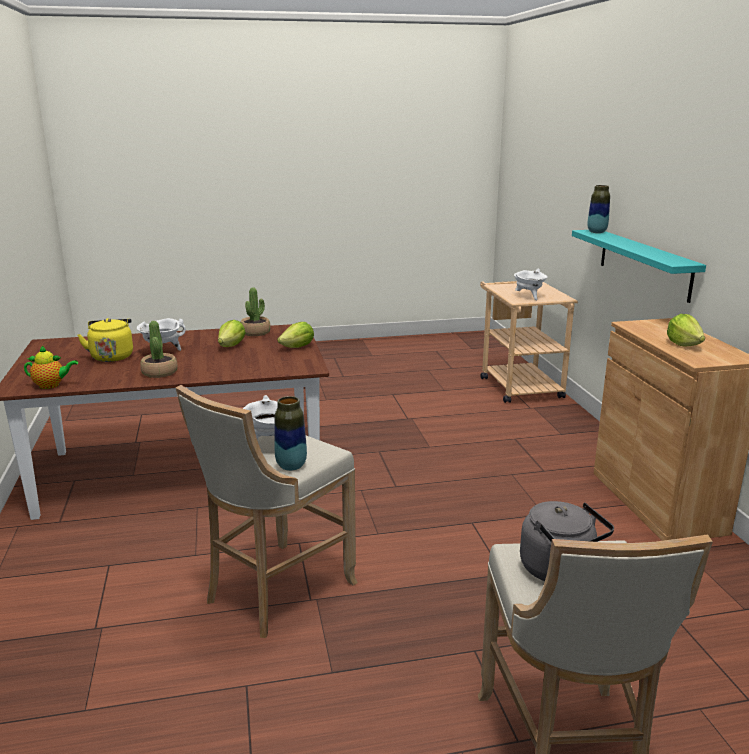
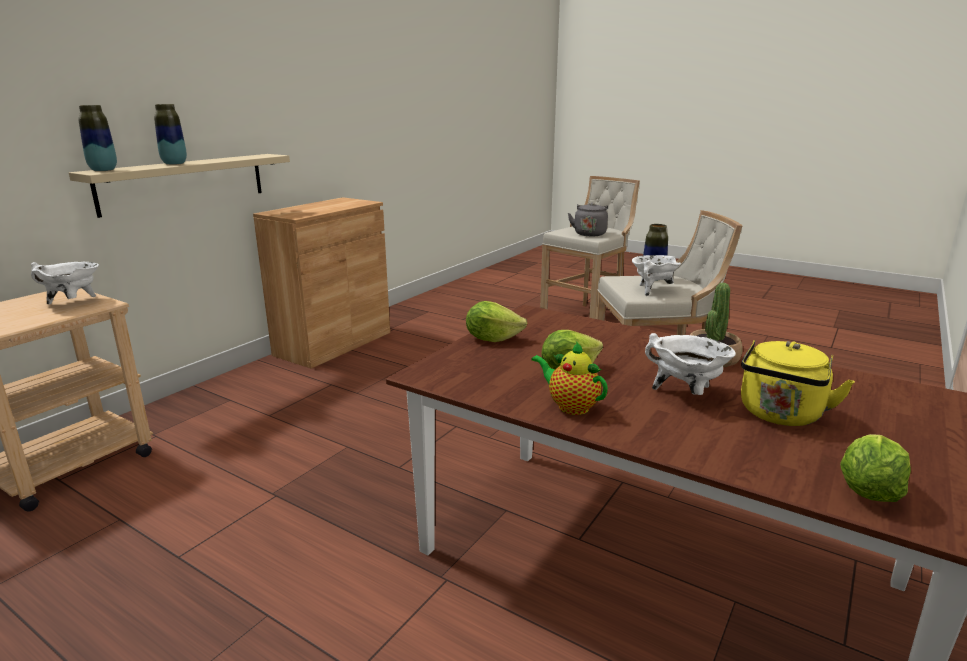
camera: 135 degrees left, 0 degrees up
(51, 385) = (883, 385): teapot -> teapot (570, 406)
(255, 332) = (494, 385): potted plant -> none
(623, 242) = (174, 164): none -> vase
(644, 263) = (184, 183): turquoise shelf -> beige shelf
(683, 344) = (333, 206): lettuce -> lettuce (867, 490)

